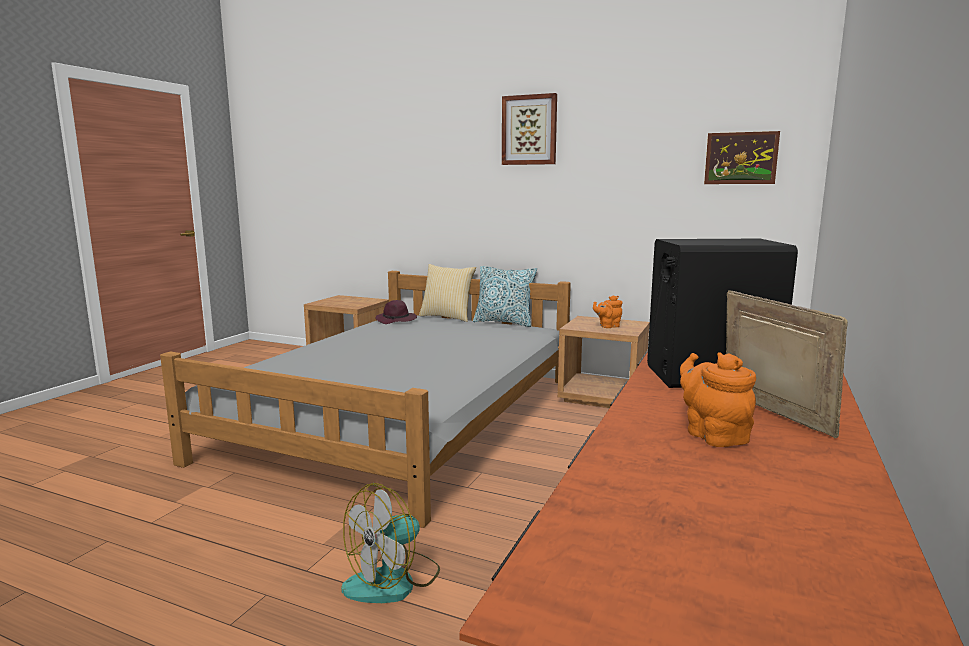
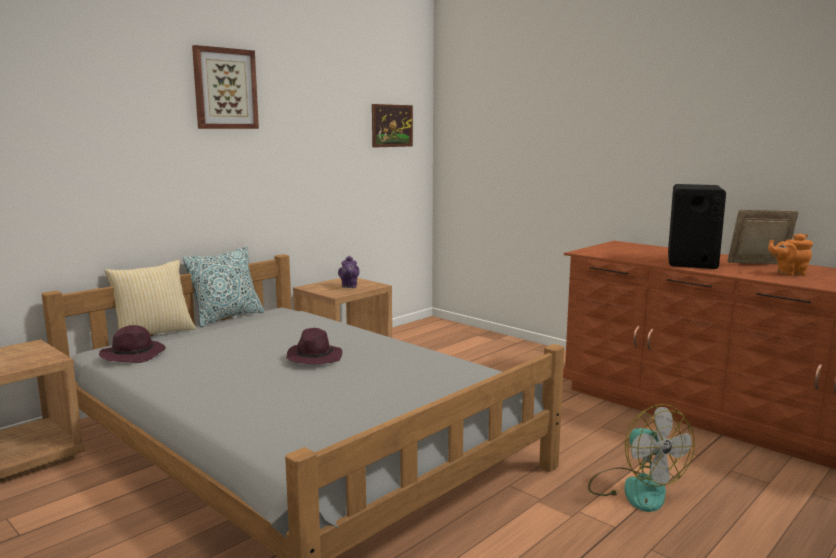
camera: 70 degrees left, 0 degrees up
(420, 352) = (313, 358): none -> purple hat
(608, 326) = (349, 286): orange teapot -> purple teapot

